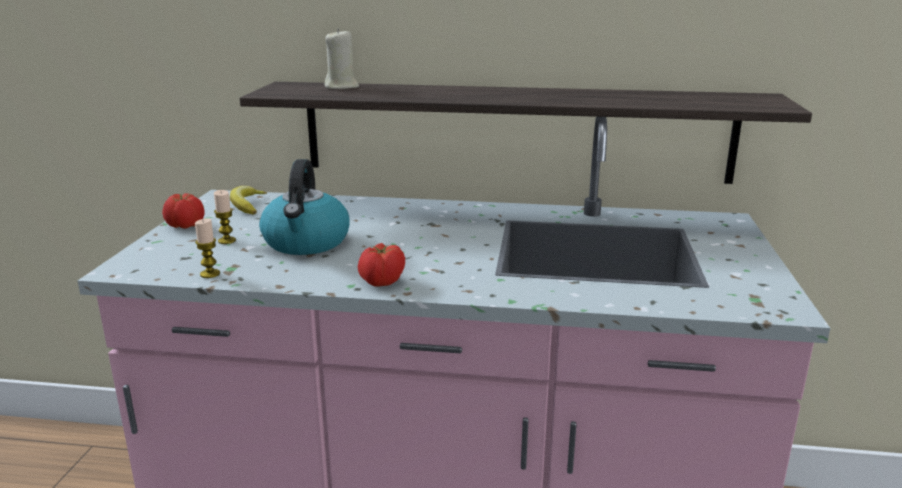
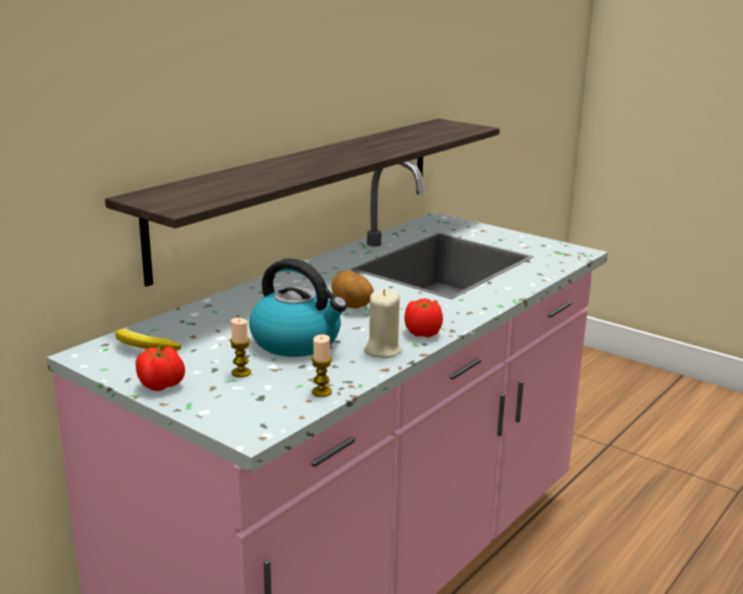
camera: 60 degrees left, 0 degrees up
(342, 87) = (198, 185): beige candle -> beige candle (382, 350)
(410, 242) = (351, 307): none -> potato

